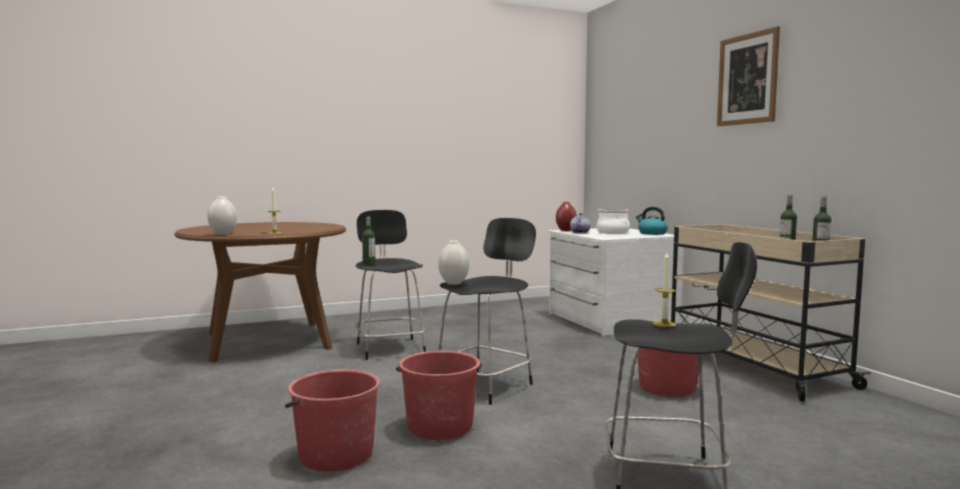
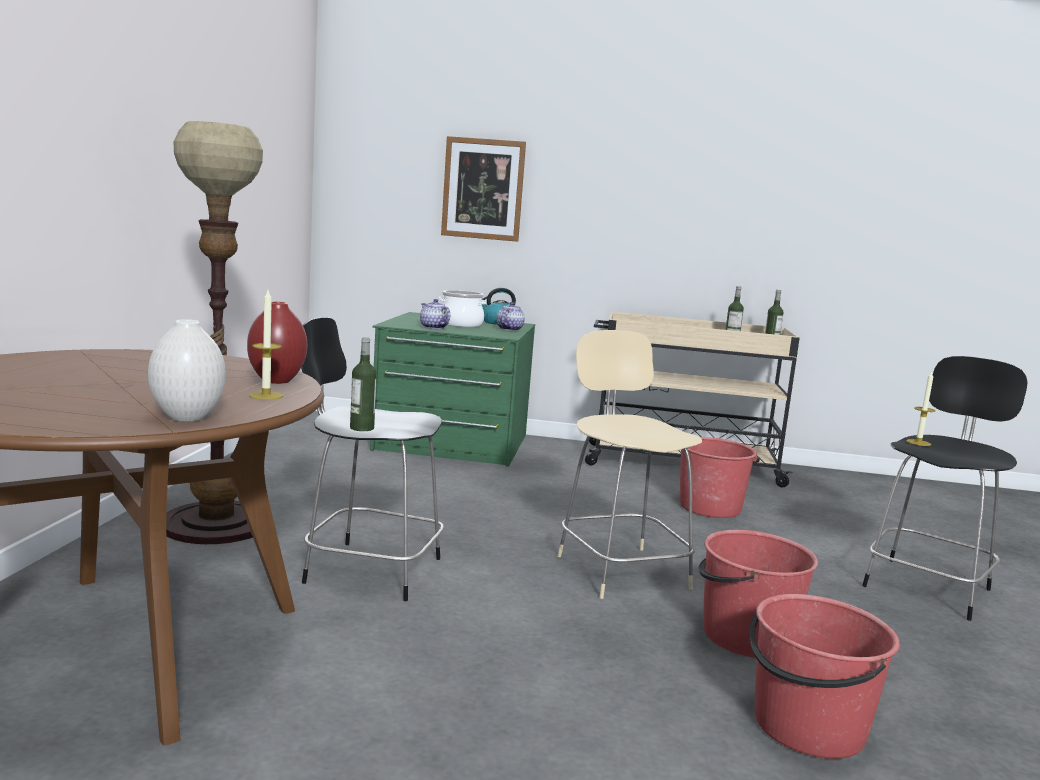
camera: 60 degrees left, 5 degrees up
(395, 321) = (217, 523): none -> floor lamp
(453, 283) = (621, 437): white vase -> none
(486, 385) = (620, 569): black stool -> beige stool
(566, 230) = (396, 324): red vase -> red vase (277, 381)
(610, 320) = (451, 443): white dresser -> green dresser
(634, 236) = (509, 329): none -> teapot
(747, 79) = (641, 146): picture -> picture (483, 189)

